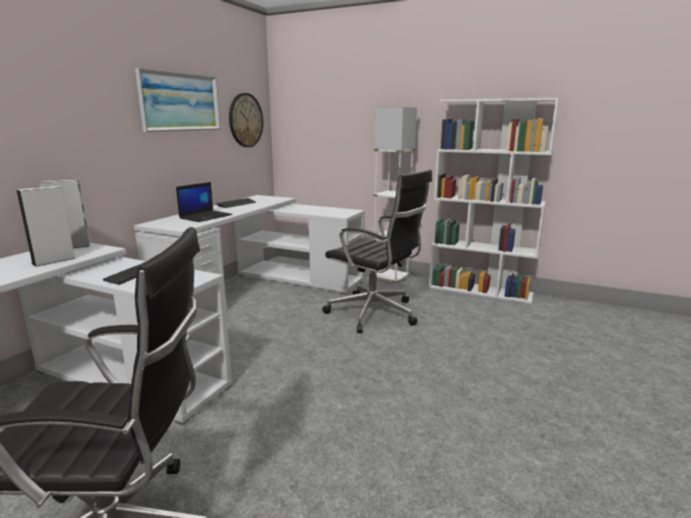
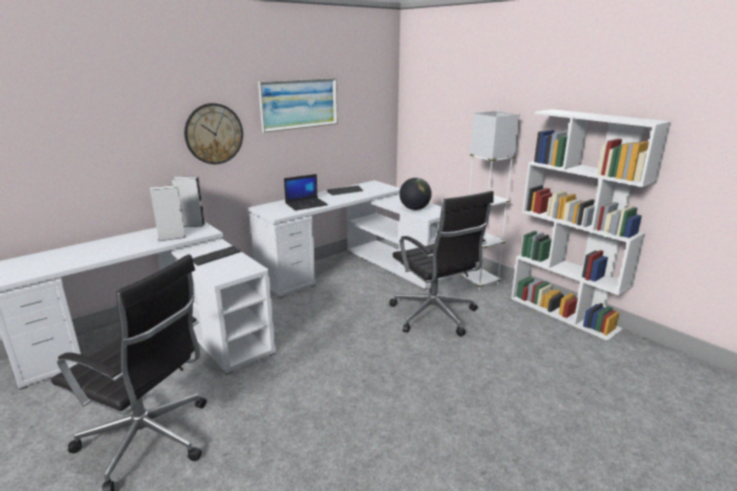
camera: 25 degrees right, 5 degrees up
(245, 120) = (367, 112): wall clock -> wall clock (214, 134)
(322, 212) = (414, 209): none -> globe

